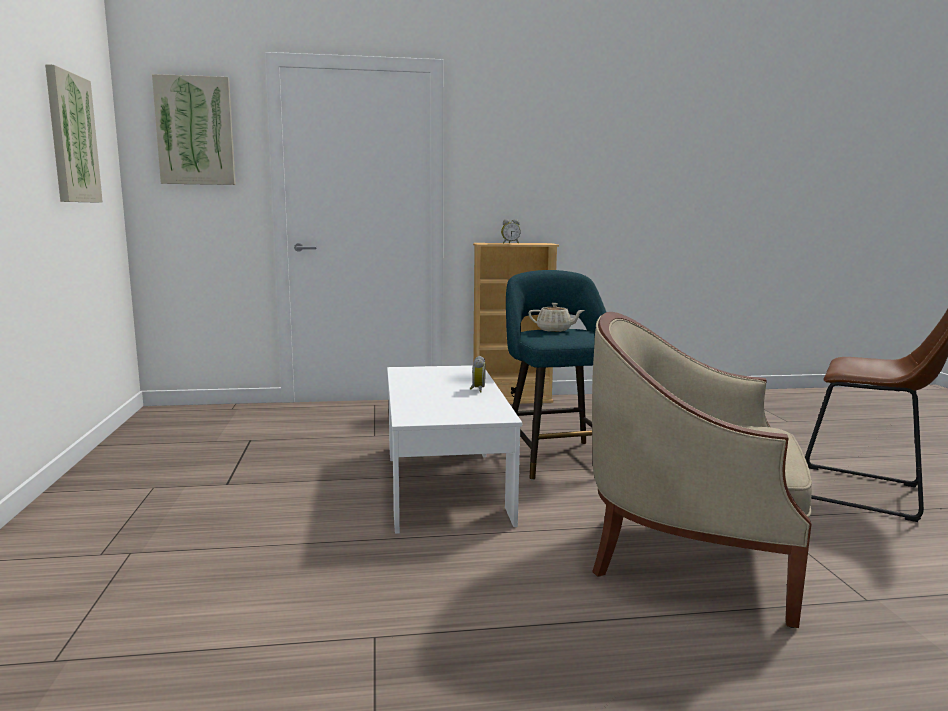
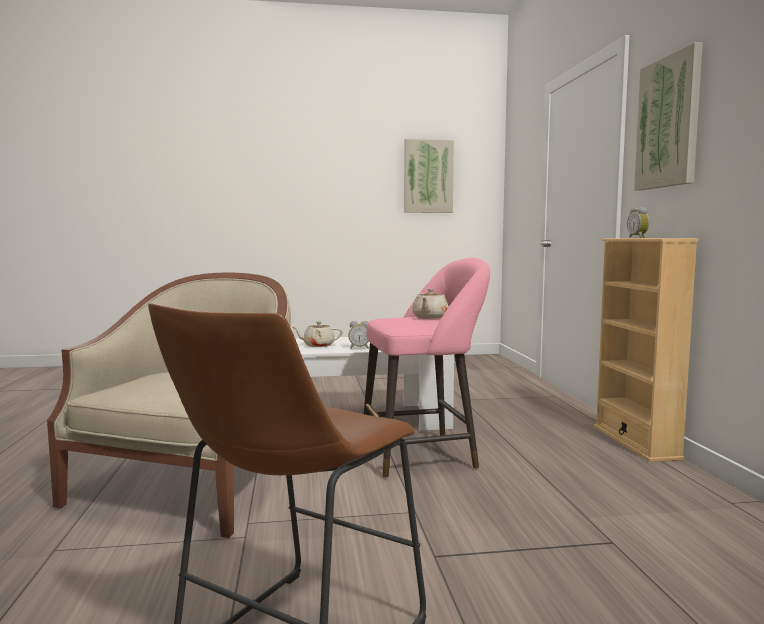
camera: 90 degrees right, 5 degrees down
(195, 131) = (522, 157): picture -> picture (669, 122)
(458, 404) = (318, 345): none -> beige teapot
(557, 458) = (424, 455): turquoise stool -> pink stool

